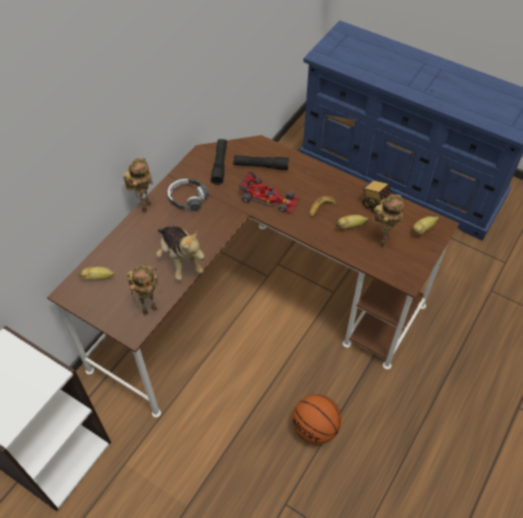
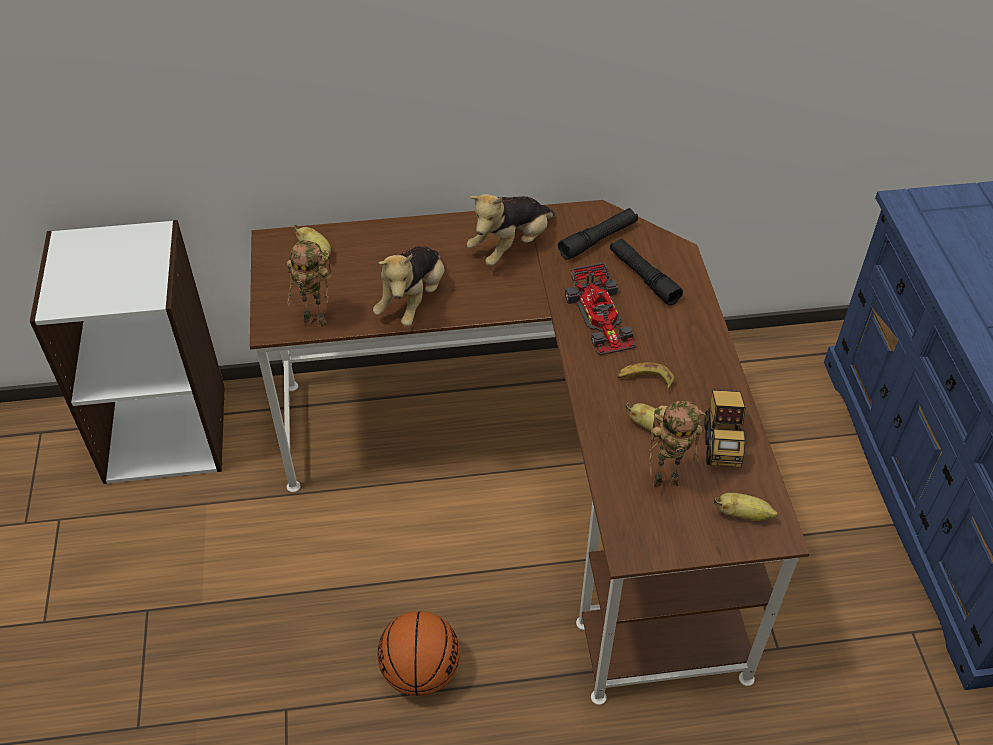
camera: 50 degrees right, 5 degrees down
(145, 206) = (457, 220): toy robot -> none
(187, 198) = (511, 246): headphones -> plush toy

